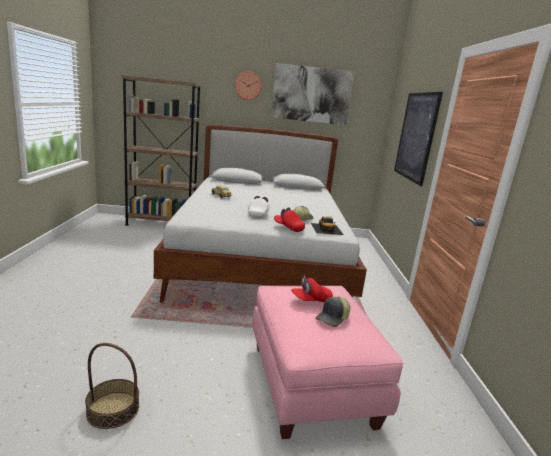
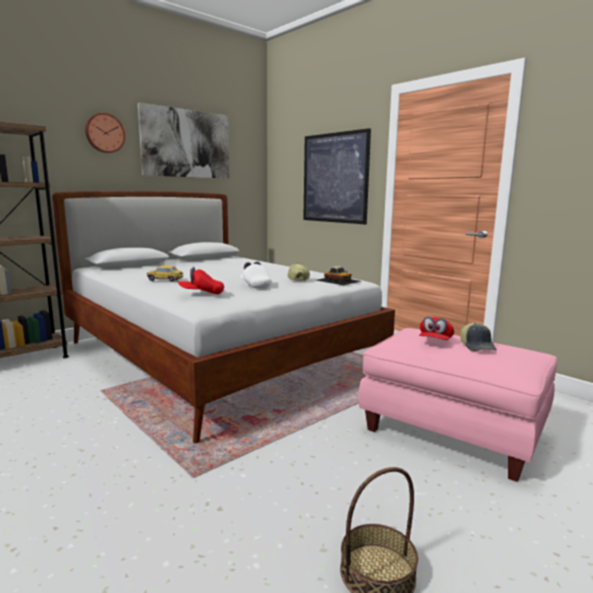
camera: 40 degrees left, 5 degrees down
(288, 228) = (314, 287): red cap -> red cap (201, 293)

